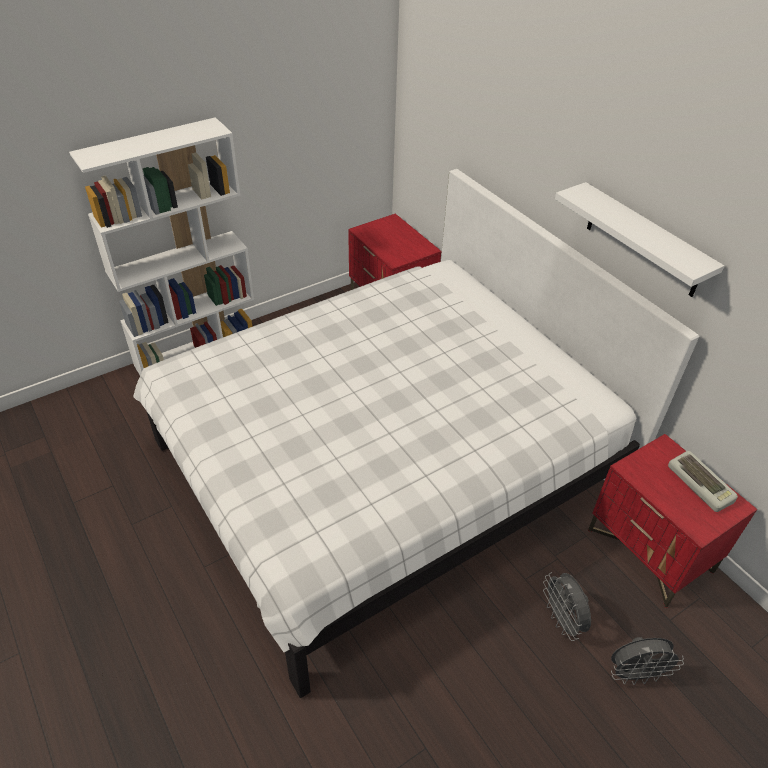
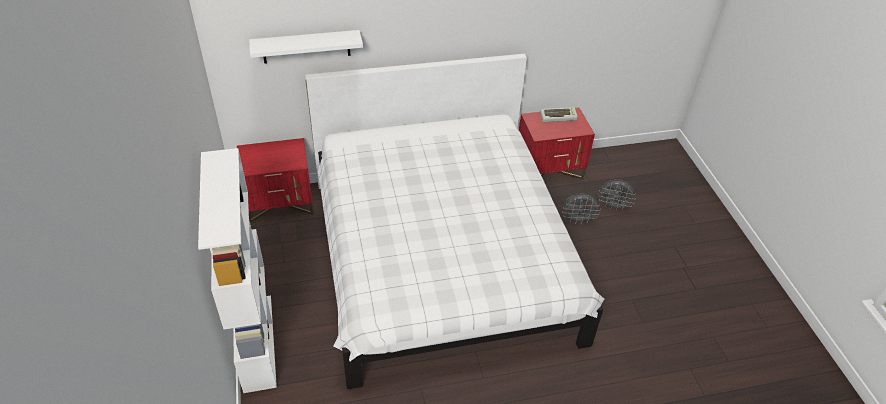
camera: 70 degrees left, 0 degrees up
(635, 674) = (614, 206): grey fan -> grey fan turned 90 degrees clockwise
(643, 240) = (473, 30): white shelf -> white shelf (306, 46)

